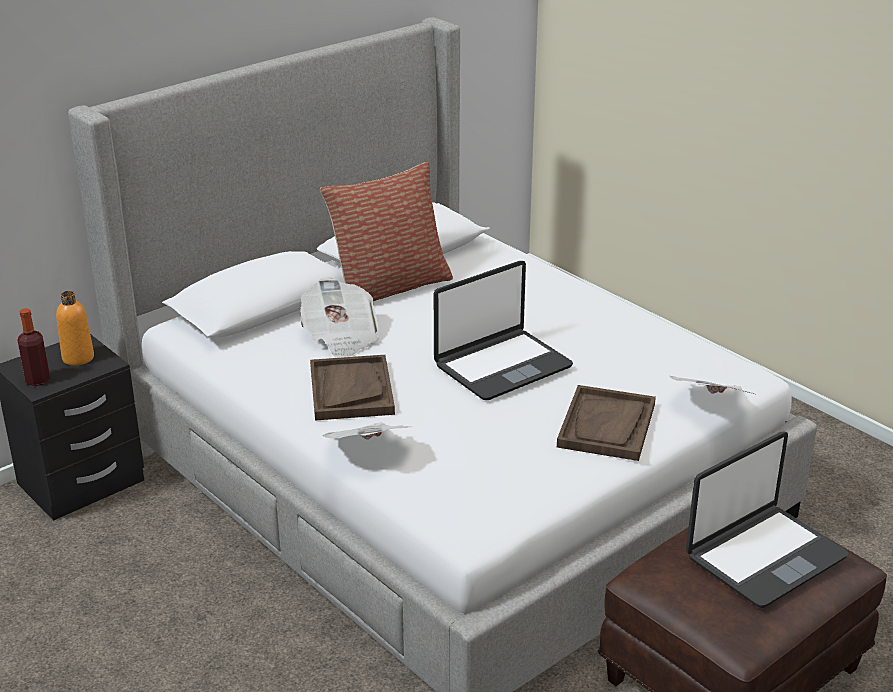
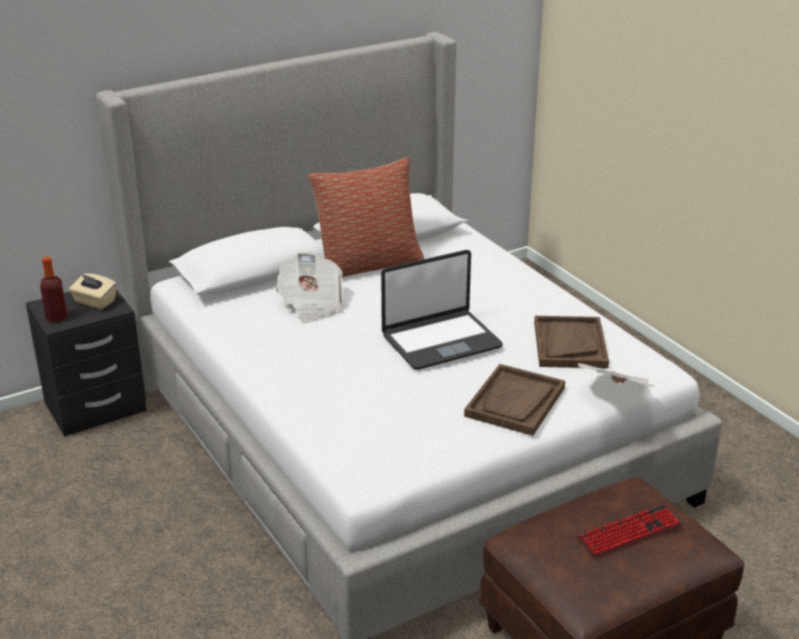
camera: 10 degrees right, 0 degrees up
(78, 358) = (94, 302): orange bottle -> beige tissue box
(351, 390) = (304, 350): brown tray -> brown tray (569, 344)
(368, 451) = (300, 403): newspaper -> none
(764, 556) = (629, 533): laptop -> keyboard

